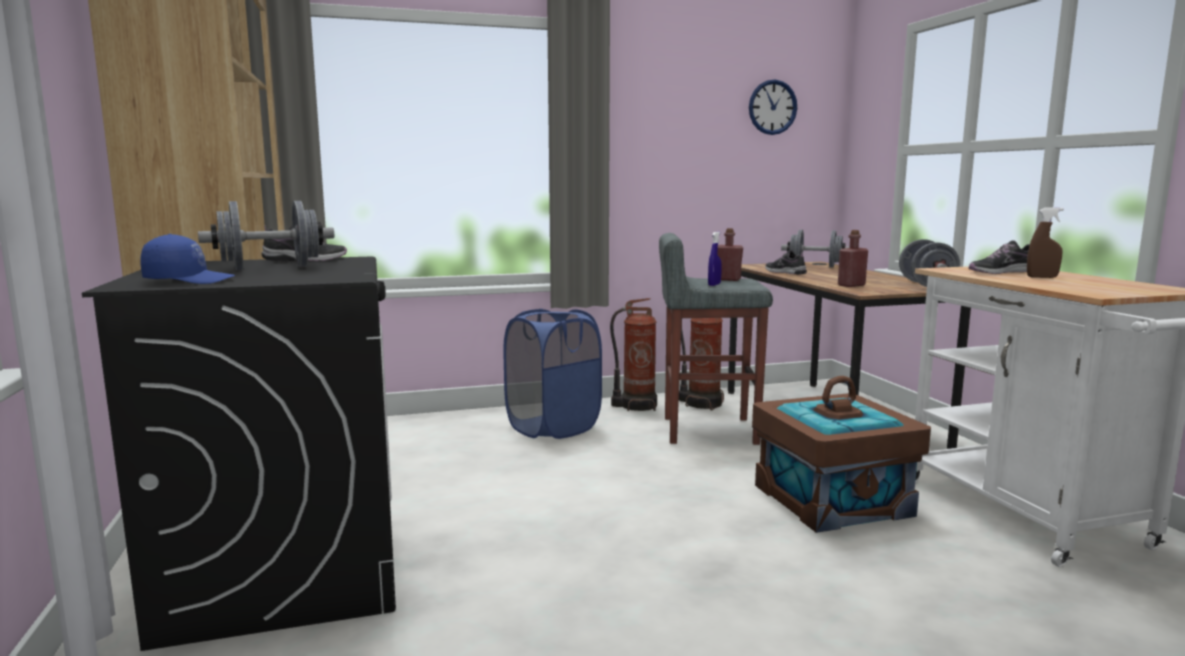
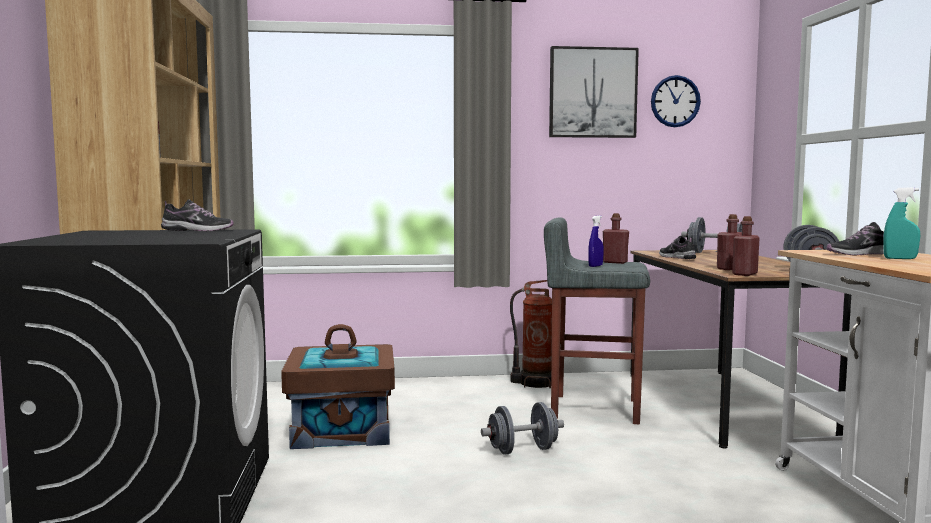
camera: 10 degrees right, 5 degrees down
(189, 280) = (77, 240): blue cap -> none
(271, 268) = (158, 235): grey dumbbell -> grey dumbbell (522, 450)
(553, 427) = (447, 398): blue laundry basket -> none
(691, 97) = (592, 93): none -> picture
(702, 404) = (599, 384): fire extinguisher -> none
(831, 500) = (688, 479): brown storage box -> brown storage box (342, 429)
(872, 291) = (744, 274): none -> red bottle
(1042, 277) = (900, 258): brown spray bottle -> turquoise spray bottle

